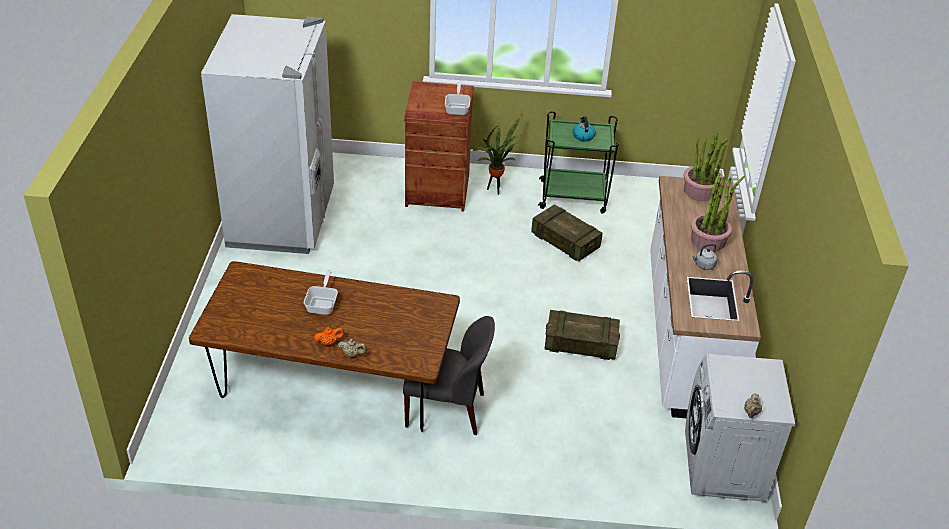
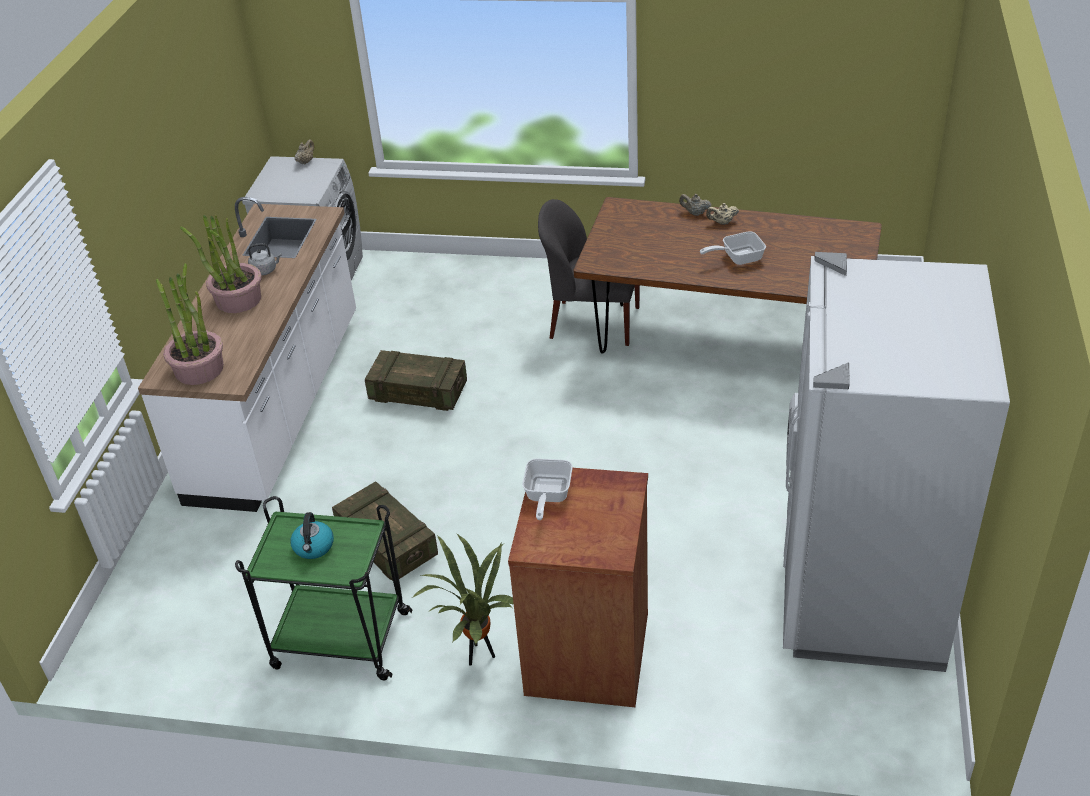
camera: 170 degrees left, 0 degrees up
(323, 304) = (737, 258): frying pan -> frying pan turned 60 degrees clockwise
(329, 342) = (722, 223): orange teapot -> beige teapot

